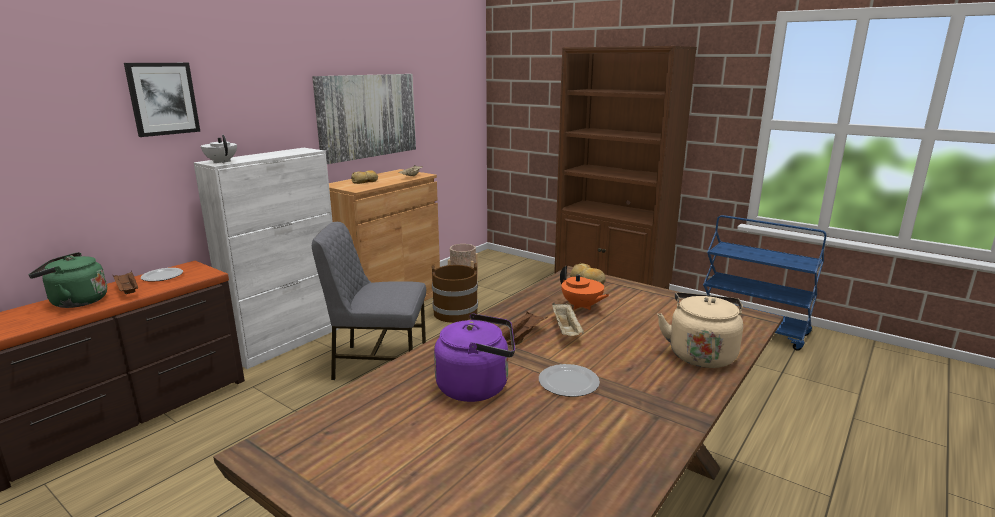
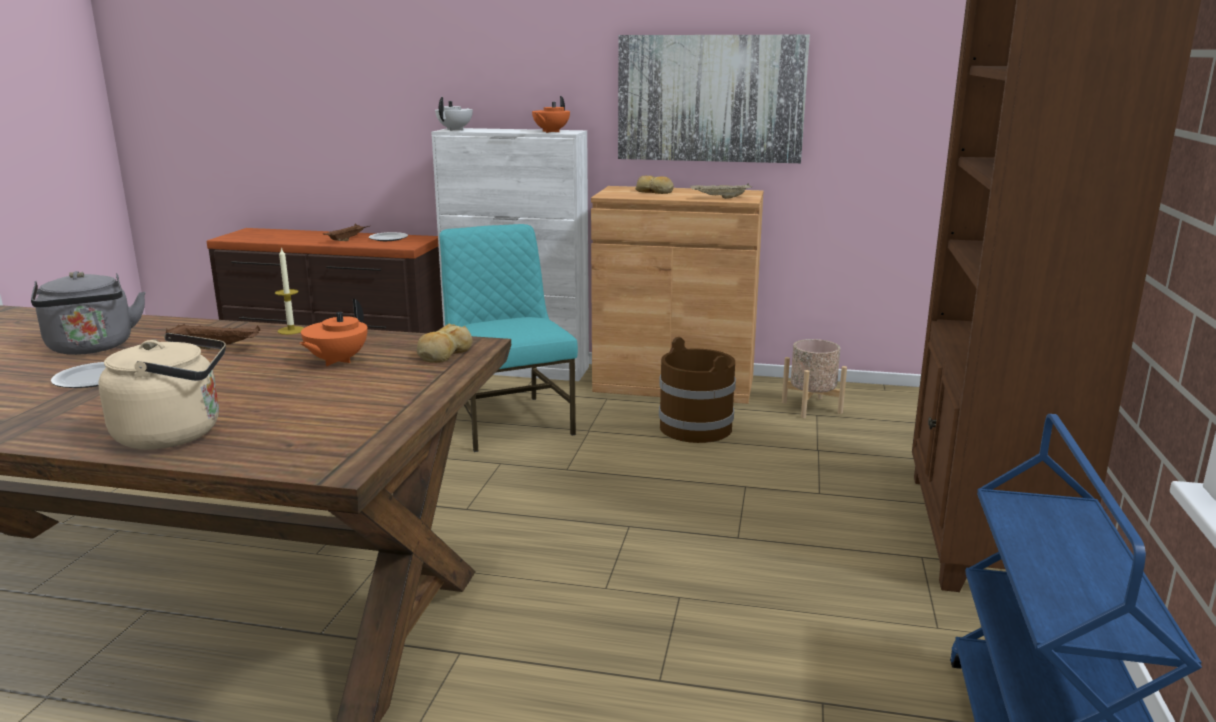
camera: 65 degrees right, 0 degrees up
(75, 302) = (314, 236): green kettle -> none
(163, 99) = (433, 56): picture -> none
(298, 151) = (550, 131): none -> orange teapot
(379, 362) = (509, 421): grey chair -> turquoise chair
(477, 386) = (92, 348): purple kettle -> grey kettle
(497, 314) = (291, 330): none -> candle
(566, 330) = (247, 363): beige tray -> none

